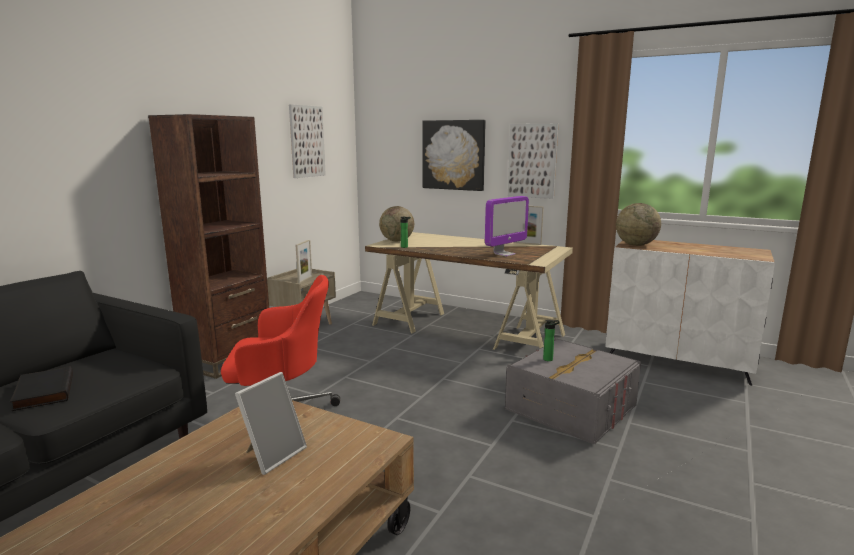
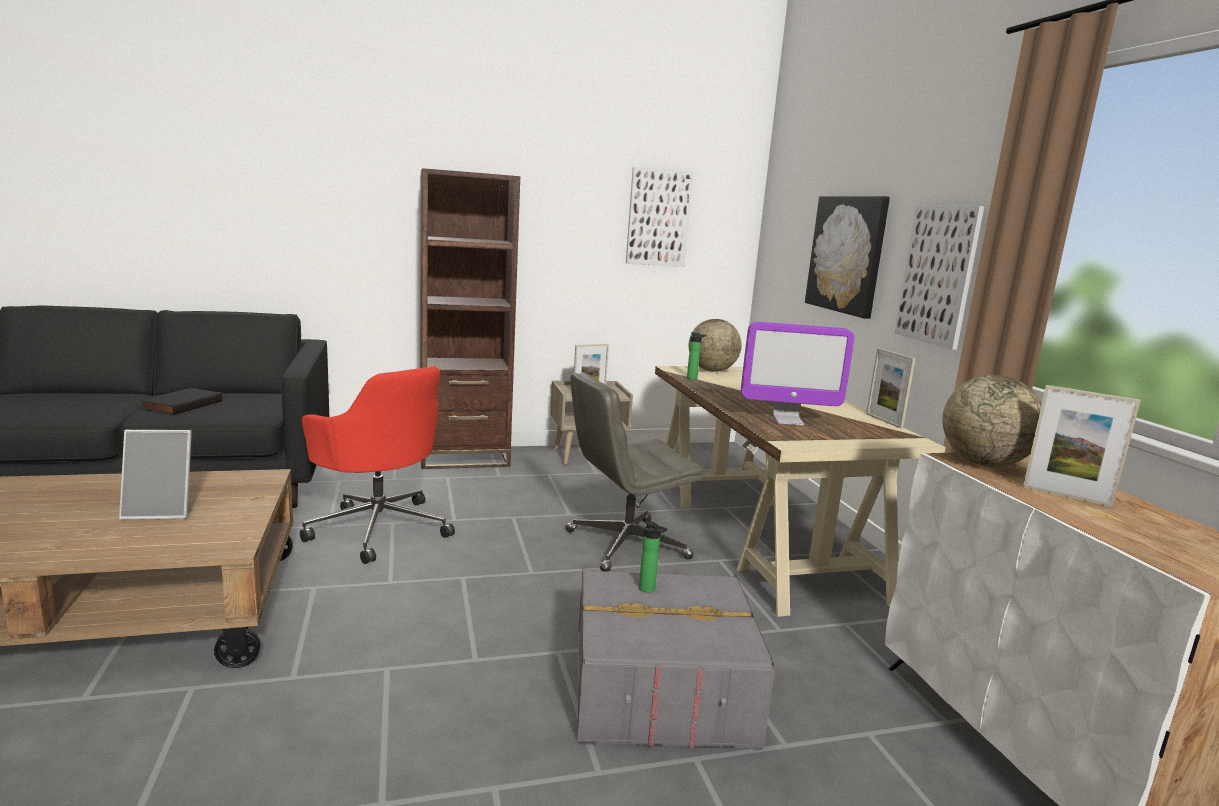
camera: 45 degrees right, 0 degrees up
(430, 362) = (625, 545): none -> grey office chair
(680, 248) = (1066, 496): none -> picture frame

